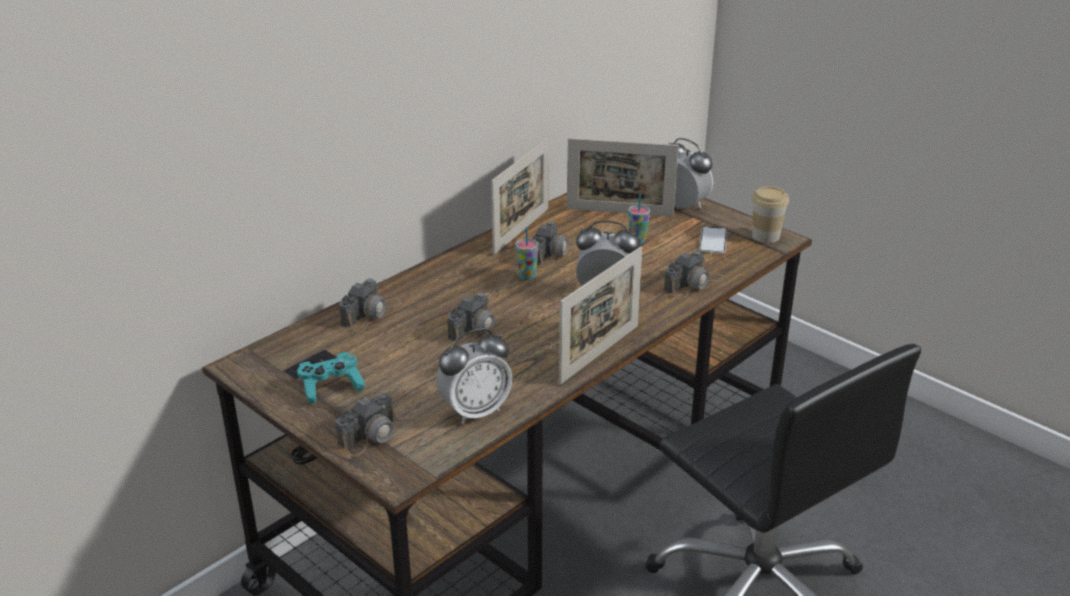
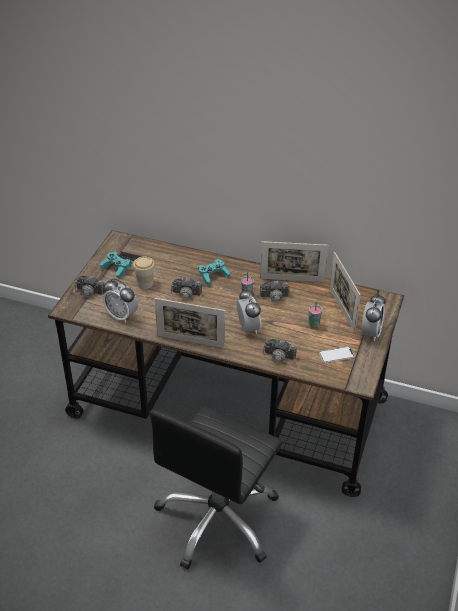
camera: 65 degrees right, 10 degrees up
(371, 313) = (180, 258): camera -> none
(449, 292) = (213, 276): none -> turquoise game controller
(765, 236) = (360, 376): cup -> cup (145, 283)

